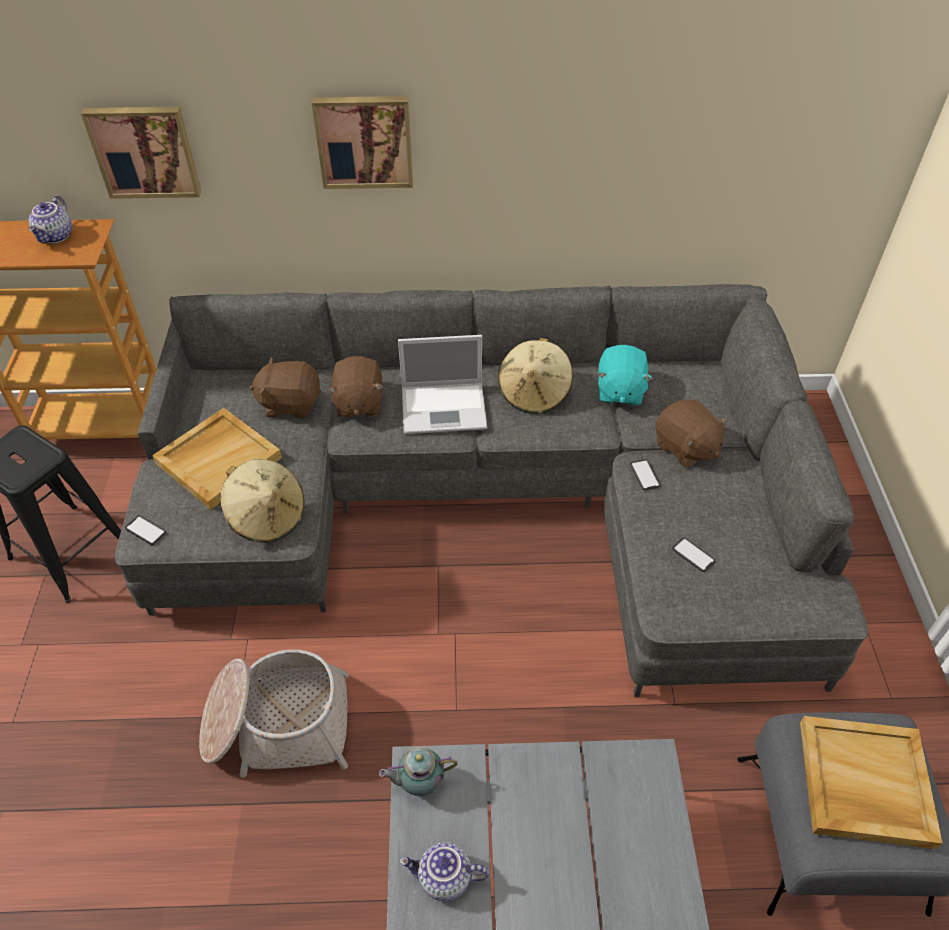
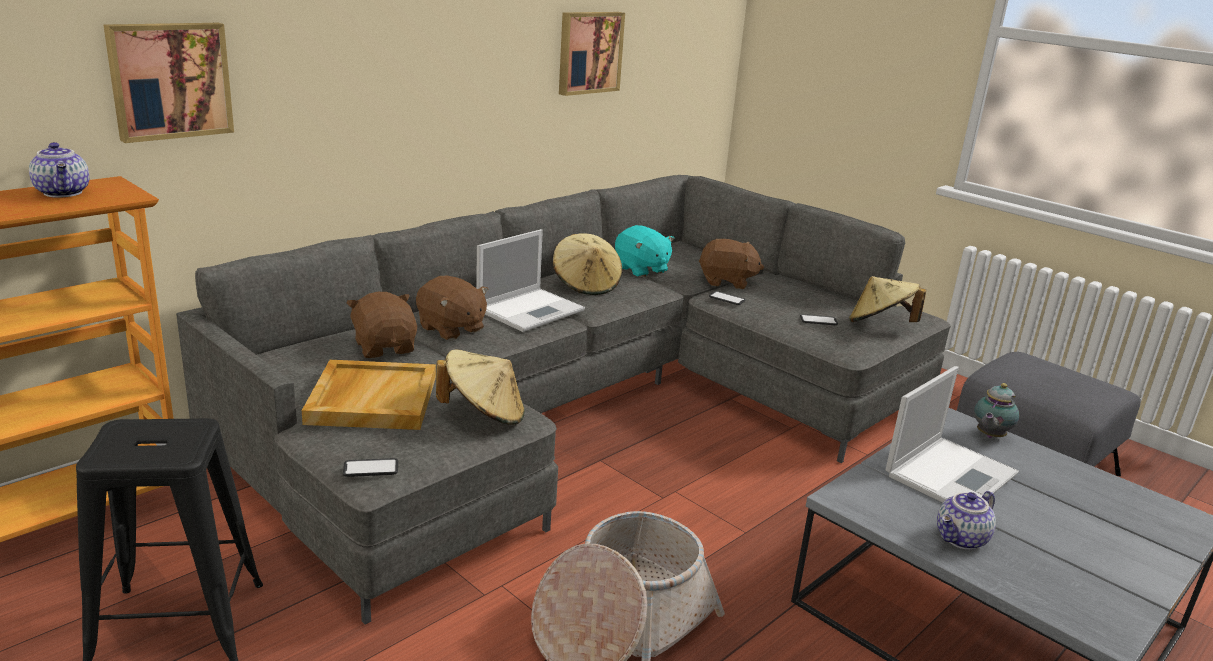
camera: 45 degrees left, 25 degrees down
(290, 403) = (385, 347): brown plush toy -> brown plush toy turned 105 degrees clockwise
(364, 141) = (394, 60): picture -> picture (588, 52)
(419, 783) = (858, 504): teapot -> teapot (989, 436)
(546, 813) = (951, 473): none -> laptop
(754, 597) = (880, 325): none -> beige hat
(863, 784) = (1054, 378): beige tray -> none

